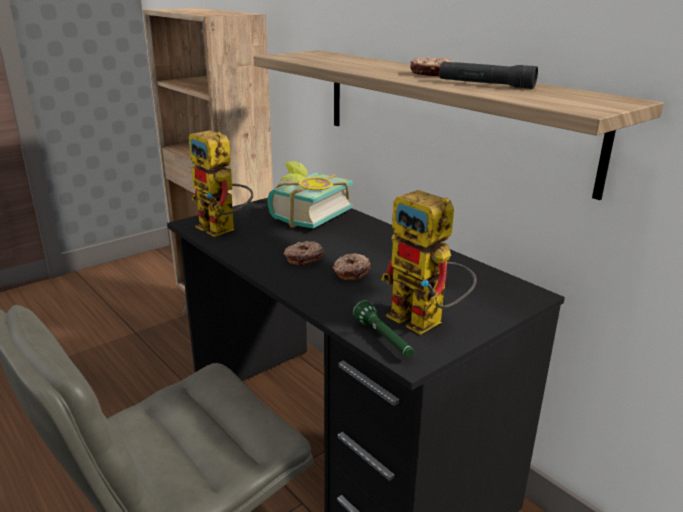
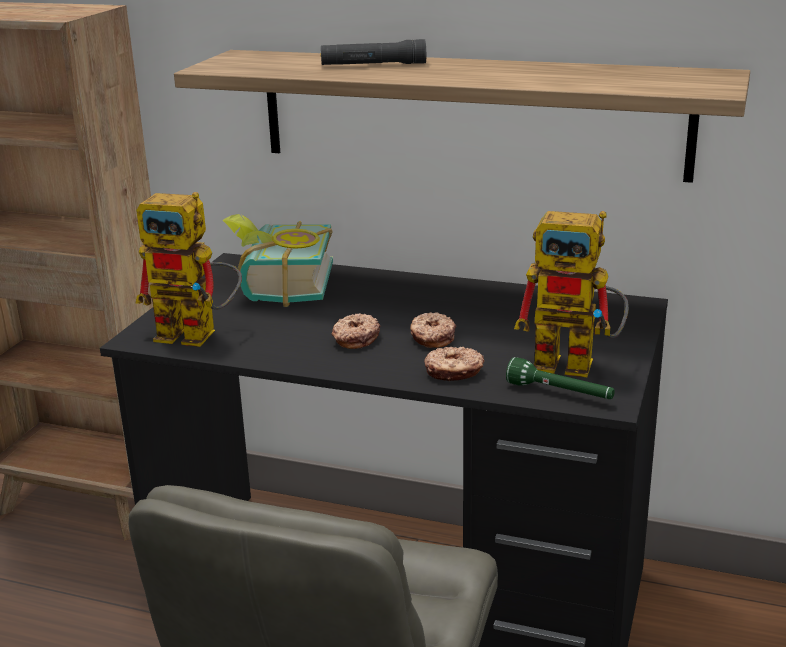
camera: 30 degrees left, 0 degrees up
(431, 74) = (473, 69): donut -> donut (453, 372)
(485, 84) = (561, 75): black flashlight -> black flashlight (373, 65)

